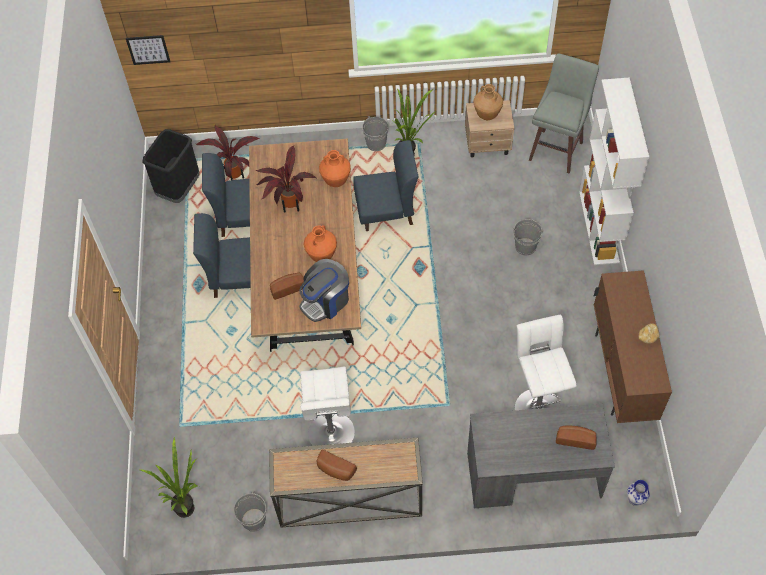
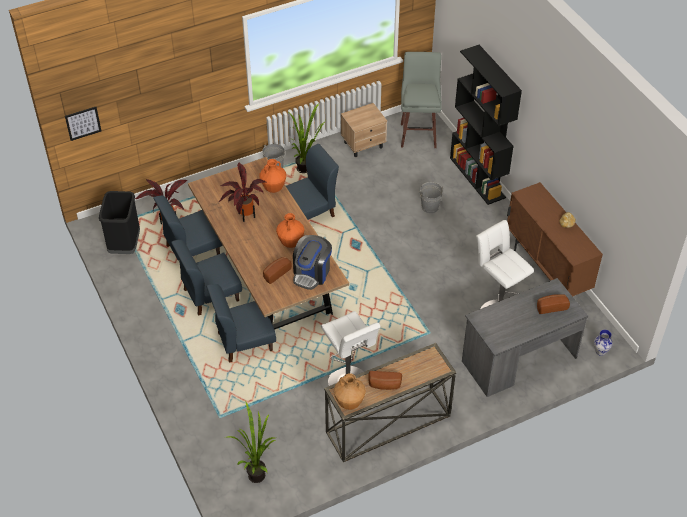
camera: 25 degrees left, 10 degrees down
(246, 345) = (244, 341): none -> blue chair
(254, 520) = (318, 464): grey bucket -> none
(487, 115) = (361, 117): brown vase -> brown vase (349, 403)
(599, 226) = (478, 178): white bookcase -> black bookcase

